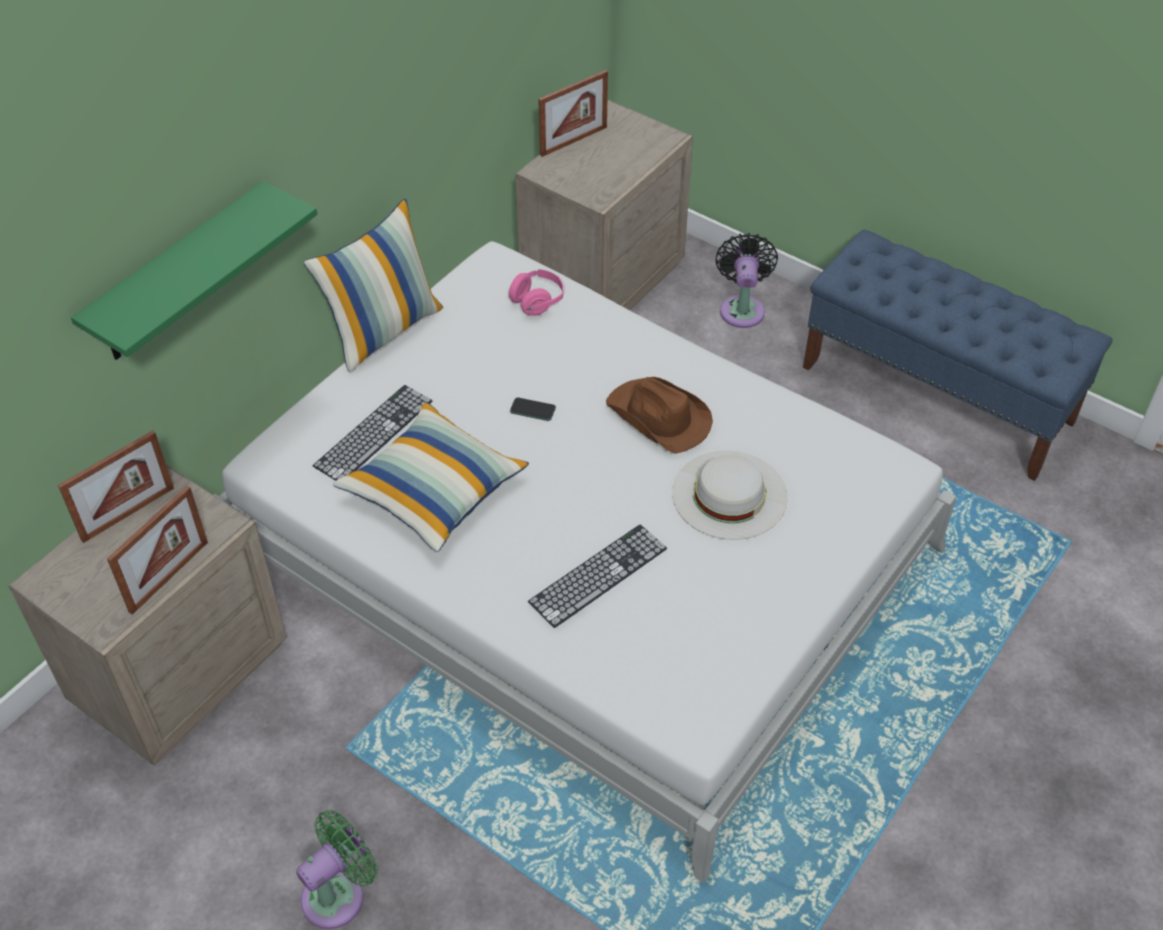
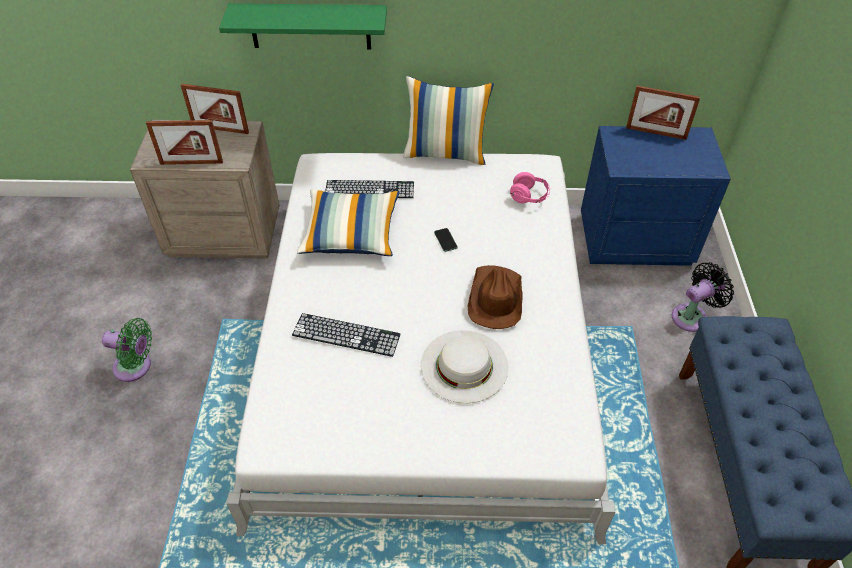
camera: 55 degrees right, 0 degrees up
(601, 282) = (635, 239): beige nightstand -> blue nightstand

